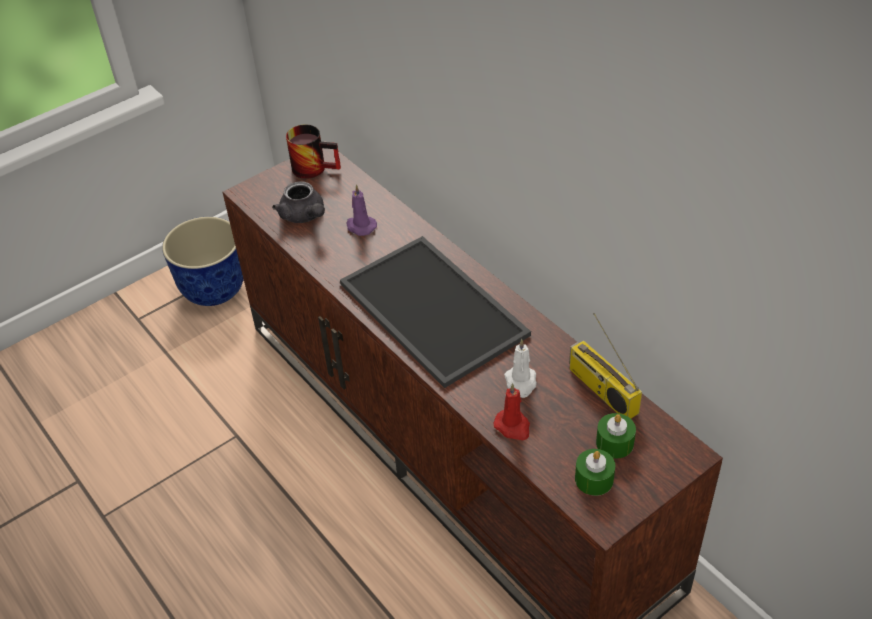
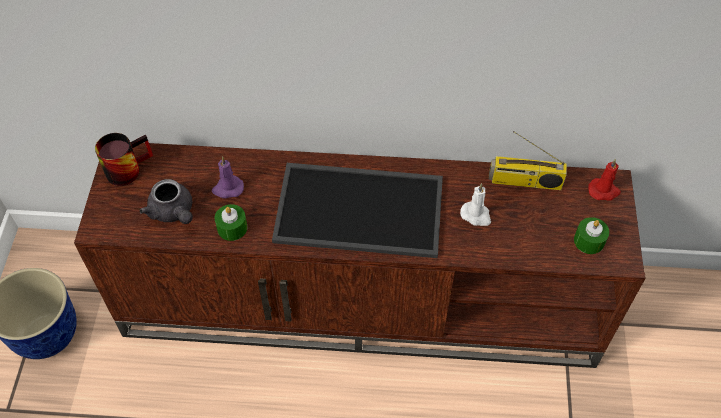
camera: 50 degrees left, 10 degrees up
(304, 216) = (173, 212): grey teapot -> grey teapot turned 45 degrees clockwise
(513, 426) = (508, 247): red candle -> red candle (604, 191)
(614, 443) = (571, 209): green candle -> green candle (232, 228)

